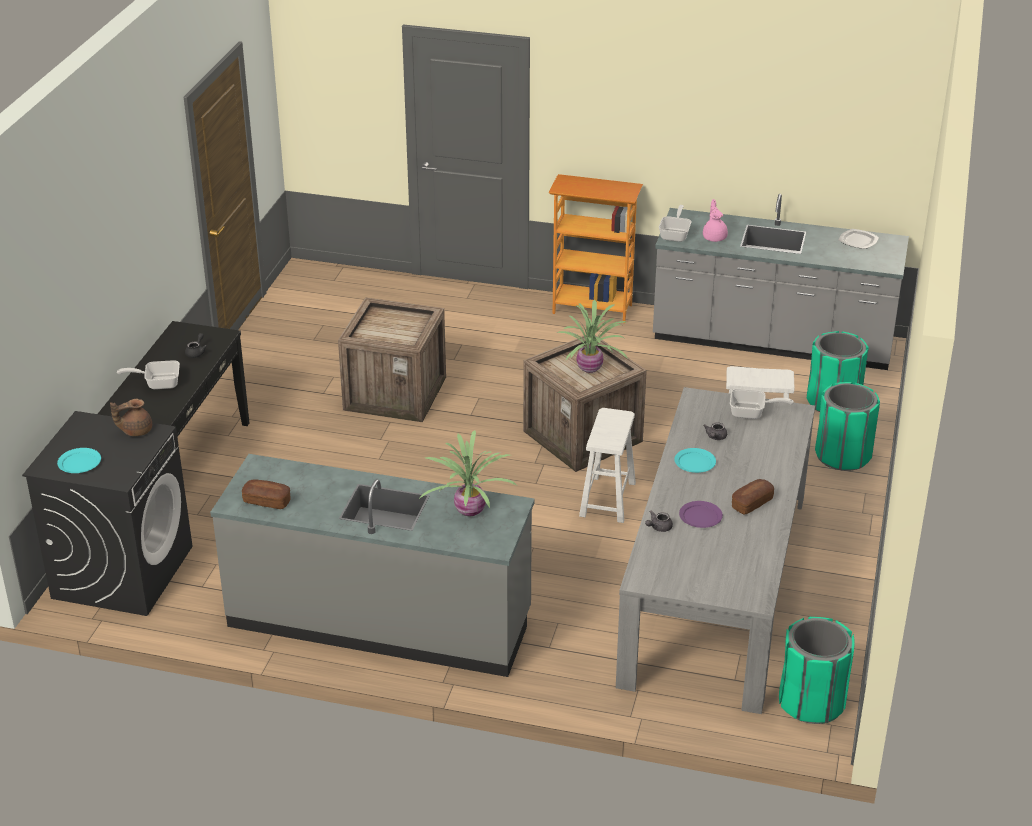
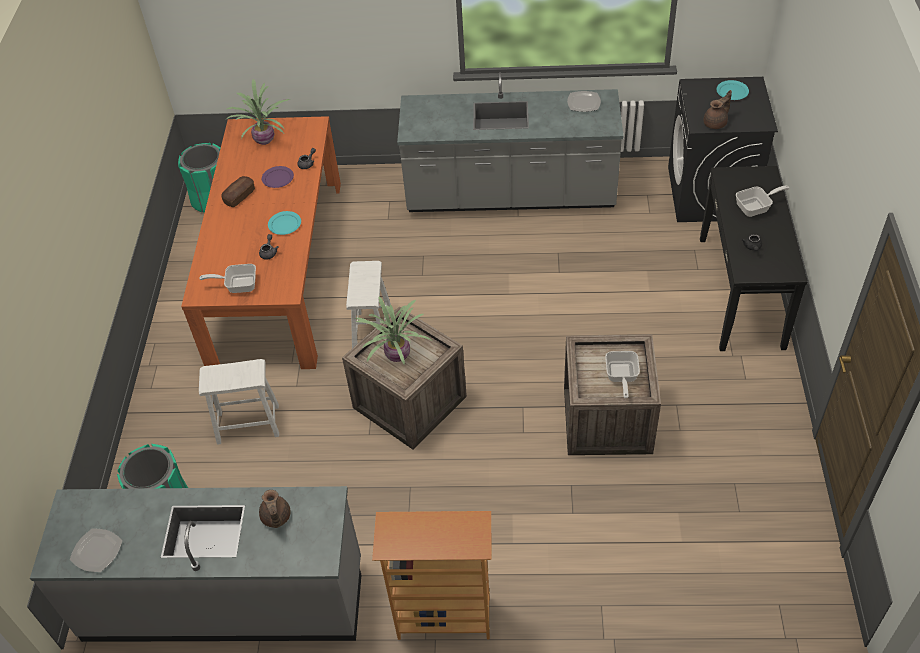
camera: 170 degrees right, 15 degrees up
(267, 501) = (584, 103): bread -> plate
(468, 510) = (441, 123): potted plant -> potted plant (266, 140)
(675, 234) = (324, 512): frying pan -> frying pan (621, 377)
(714, 237) = (276, 518): pink teapot -> brown teapot
(716, 586) = (278, 270): grey dining table -> orange dining table
(843, 456) = (165, 430): green trash can -> none

